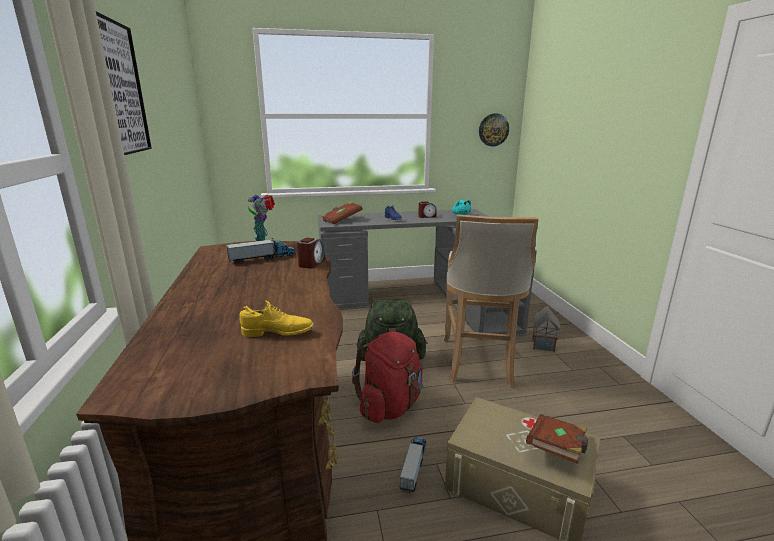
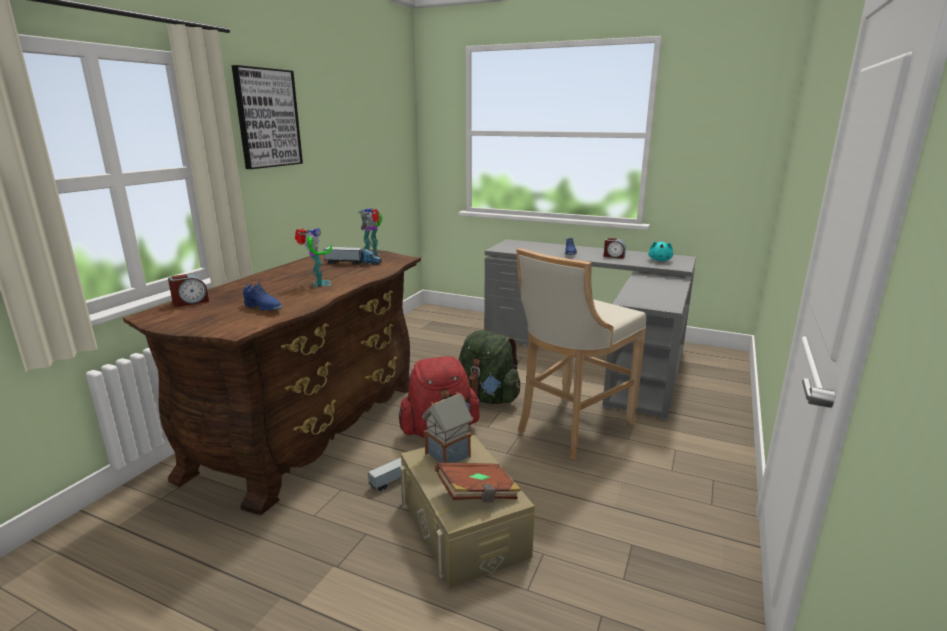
camera: 35 degrees right, 0 degrees up
(277, 288) = (318, 284): none -> toy robot
(278, 333) = (264, 308): yellow shoe -> blue shoe
(311, 263) = (377, 273): alarm clock -> alarm clock (190, 302)
(341, 220) = (516, 247): brown book -> none
(493, 130) = (740, 155): wall clock -> none
(542, 345) = (672, 436): toy house -> toy house (448, 454)

